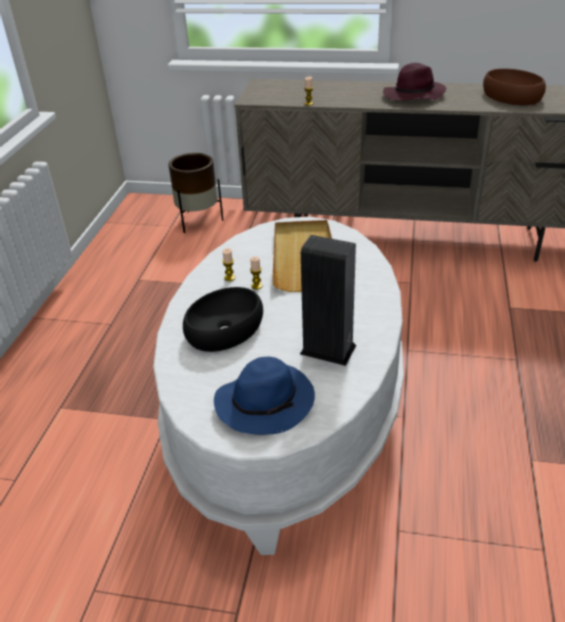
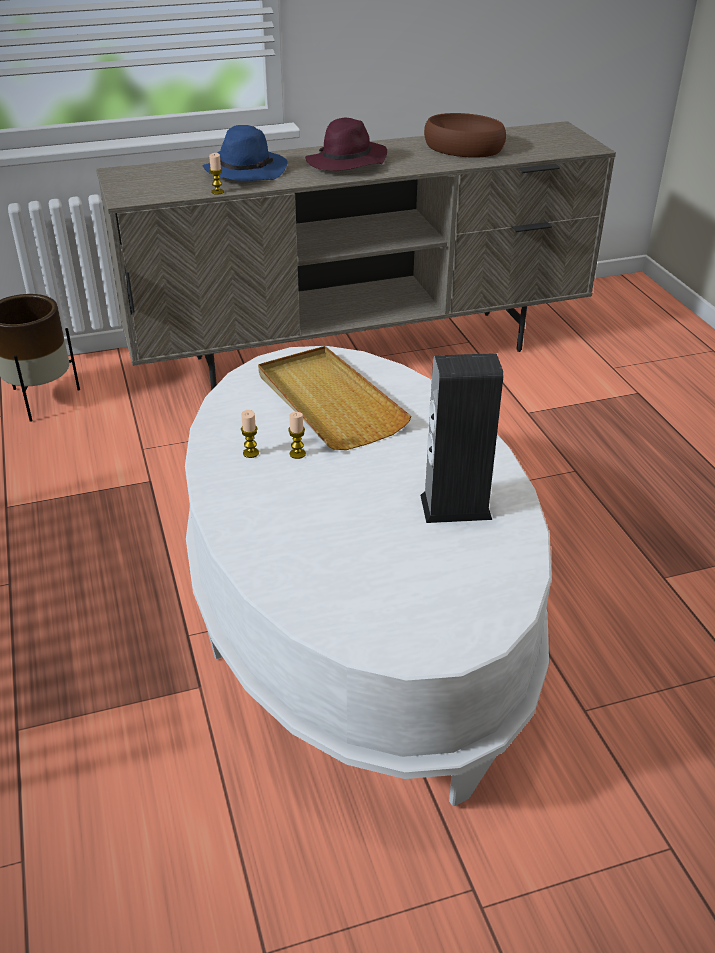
camera: 30 degrees left, 0 degrees up
(224, 328) = (302, 520): black bowl -> none
(266, 401) = (436, 593): blue hat -> blue hat (245, 170)

